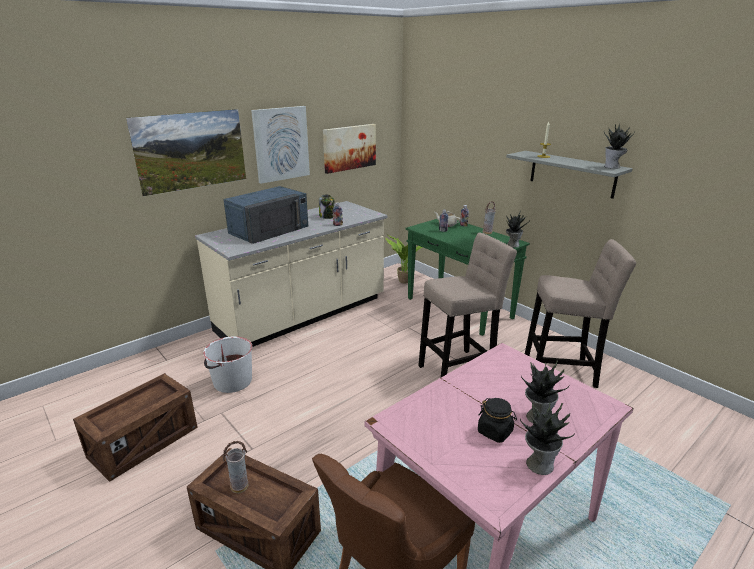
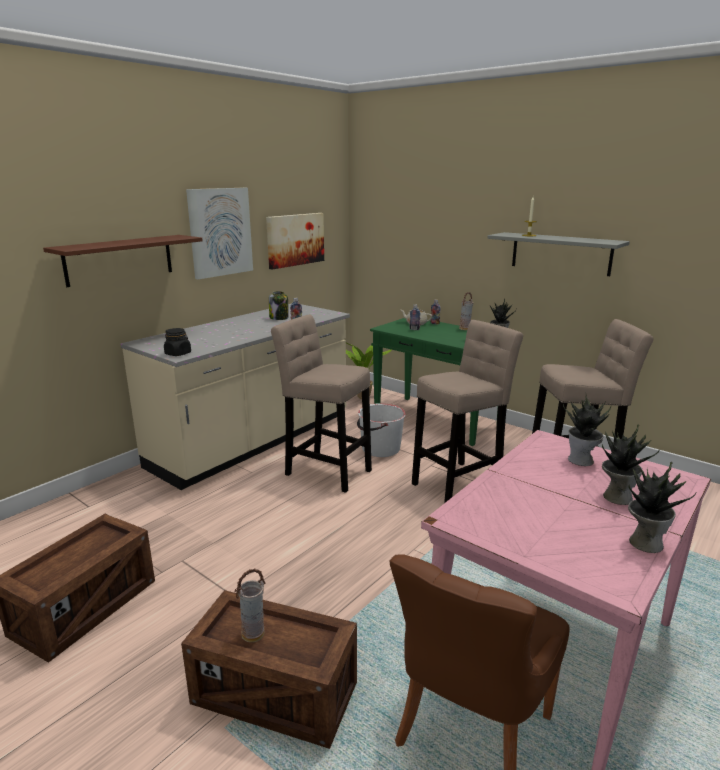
camera: 10 degrees left, 5 degrees down
(194, 169) = (119, 259): picture -> brown shelf
(232, 381) = (185, 523): white bucket -> white bucket (380, 449)
(269, 229) = (214, 333): blue microwave -> none
(351, 347) = (325, 470): none -> beige stool
(495, 432) = (579, 516): black jar -> black jar (178, 354)
(612, 167) = (609, 240): potted plant -> potted plant (581, 460)

